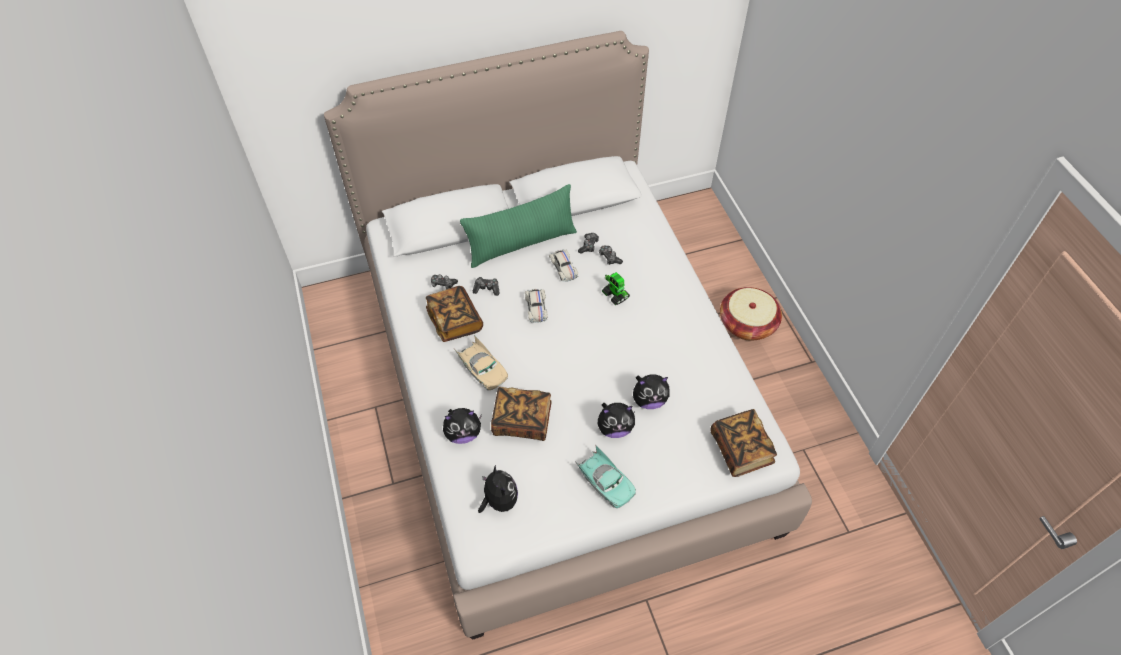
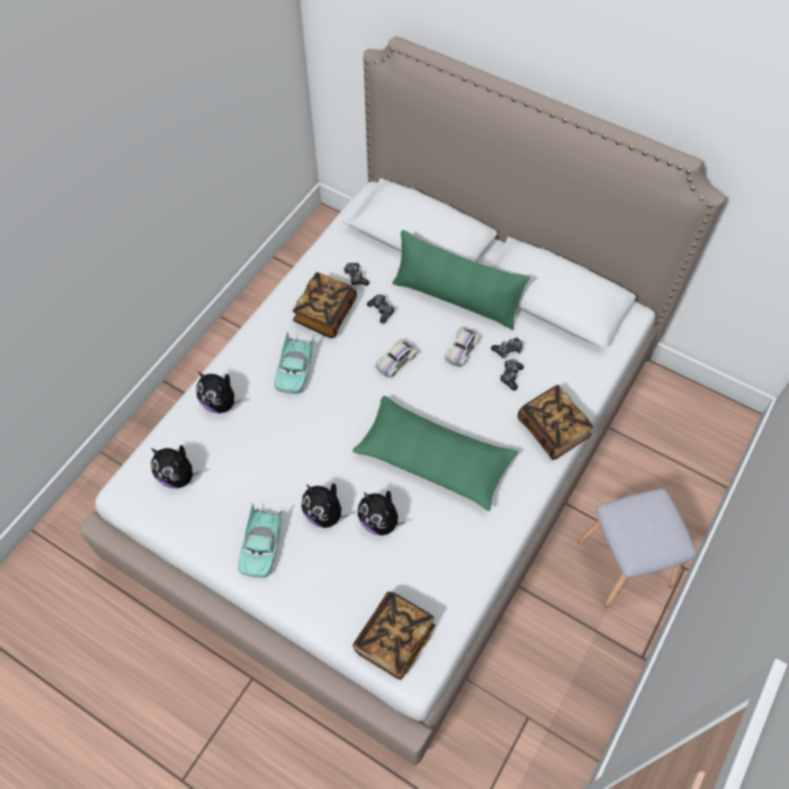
camera: 50 degrees right, 5 degrees up
(482, 369) = (295, 369): beige toy car -> turquoise toy car
(499, 500) = (178, 476): plush toy -> plush toy turned 90 degrees clockwise
(522, 421) = (268, 436): book -> book (552, 430)
(615, 295) = (471, 412): toy robot -> none
(631, 339) = (434, 459): none -> green pillow
(747, 324) = (626, 564): basket -> grey stool

